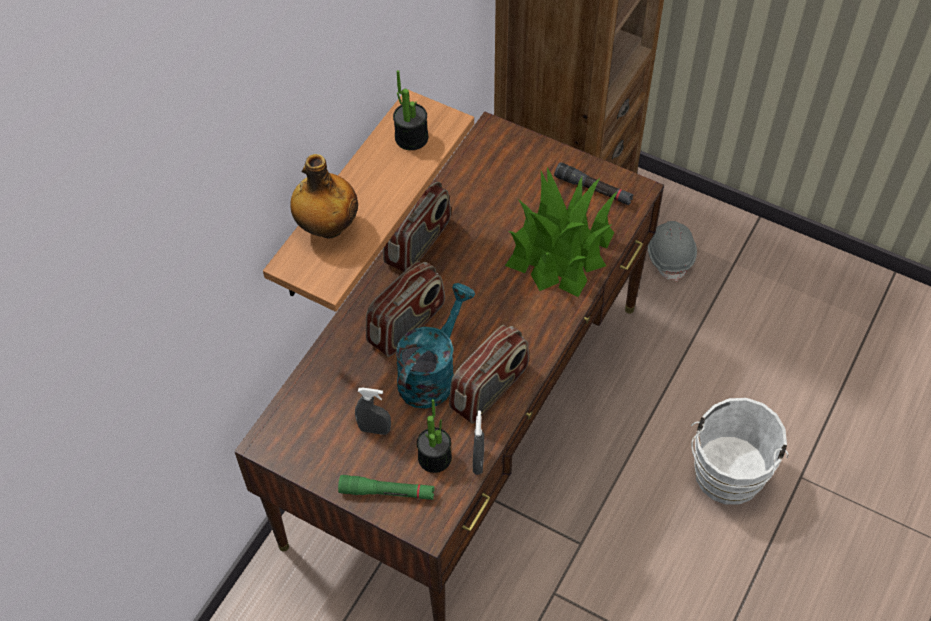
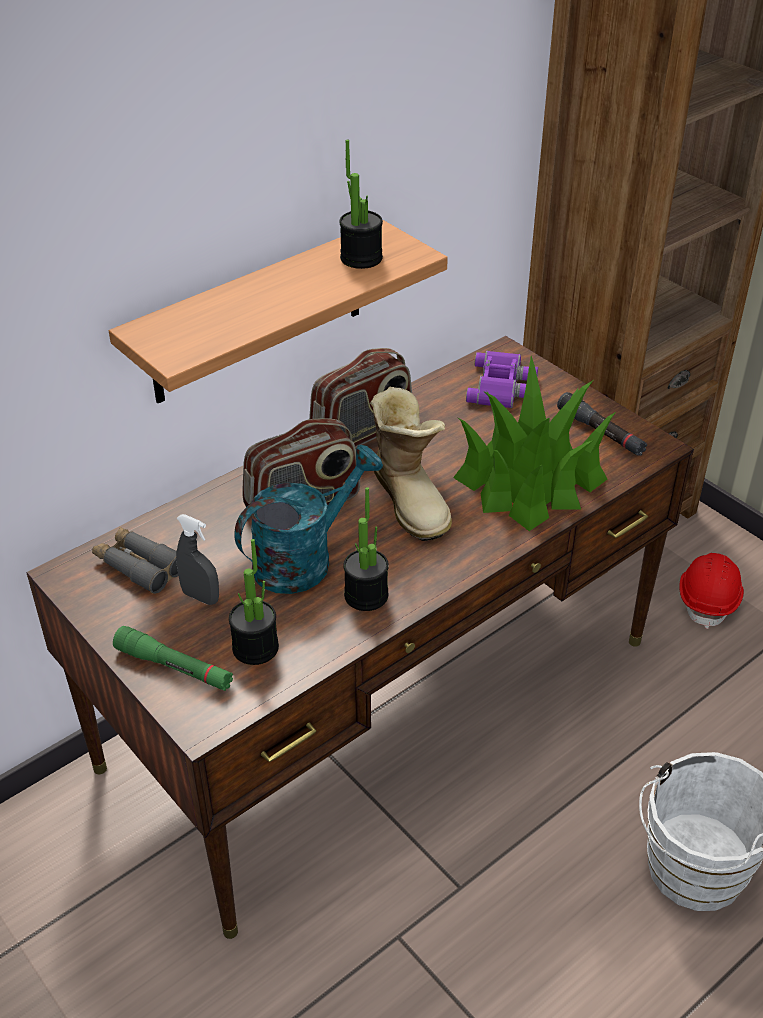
camera: 20 degrees right, 15 degrees down
(315, 418) = (139, 566): none -> grey binoculars
(327, 226) = (210, 309): bottle -> none
(478, 461) = (308, 668): grey spray bottle -> none
(484, 295) = (412, 499): none -> boot
(490, 389) = (366, 595): radio -> potted plant
(504, 165) = (503, 387): none -> purple binoculars
(669, 255) = (708, 599): grey hard hat -> red hard hat

